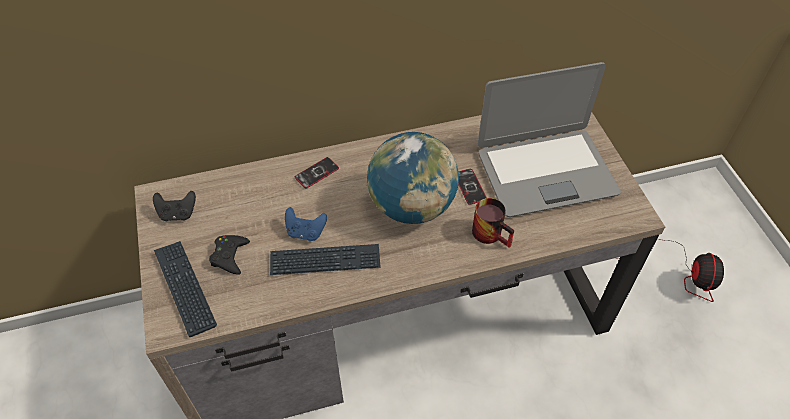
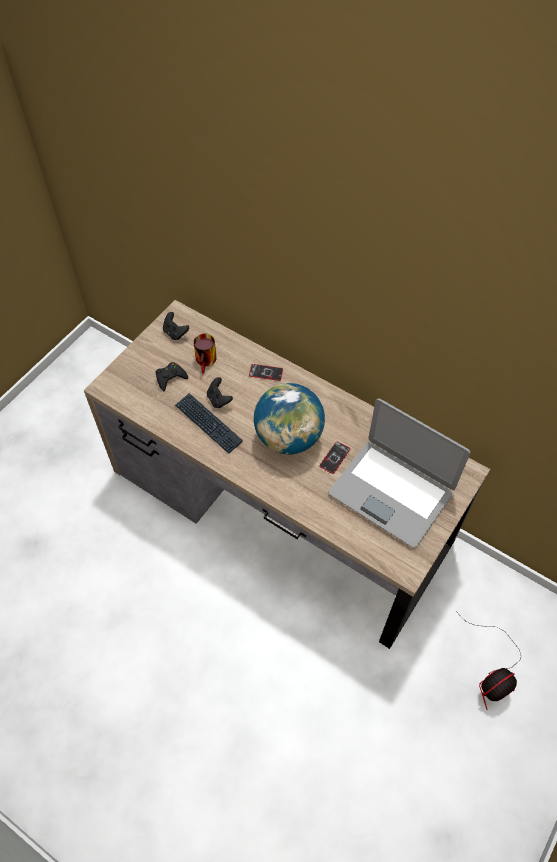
camera: 50 degrees right, 5 degrees up
(185, 288) = (133, 374): keyboard -> none
(305, 232) = (219, 399): blue game controller -> black game controller
(492, 233) = (309, 494): mug -> mug (207, 361)

